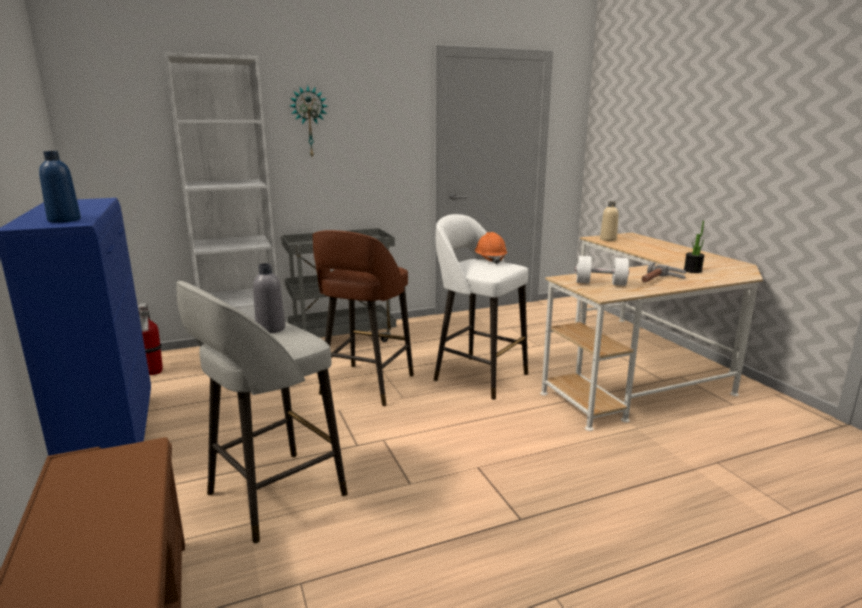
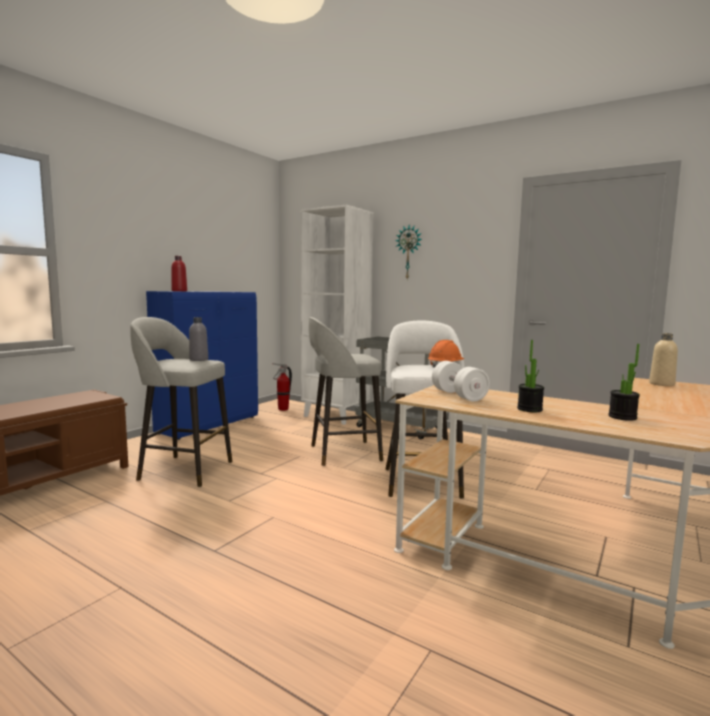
camera: 55 degrees right, 10 degrees down
(64, 220) = (179, 291): blue bottle -> red bottle
(366, 386) = (343, 453): brown stool -> grey stool
(660, 280) = (529, 409): hammer -> potted plant

